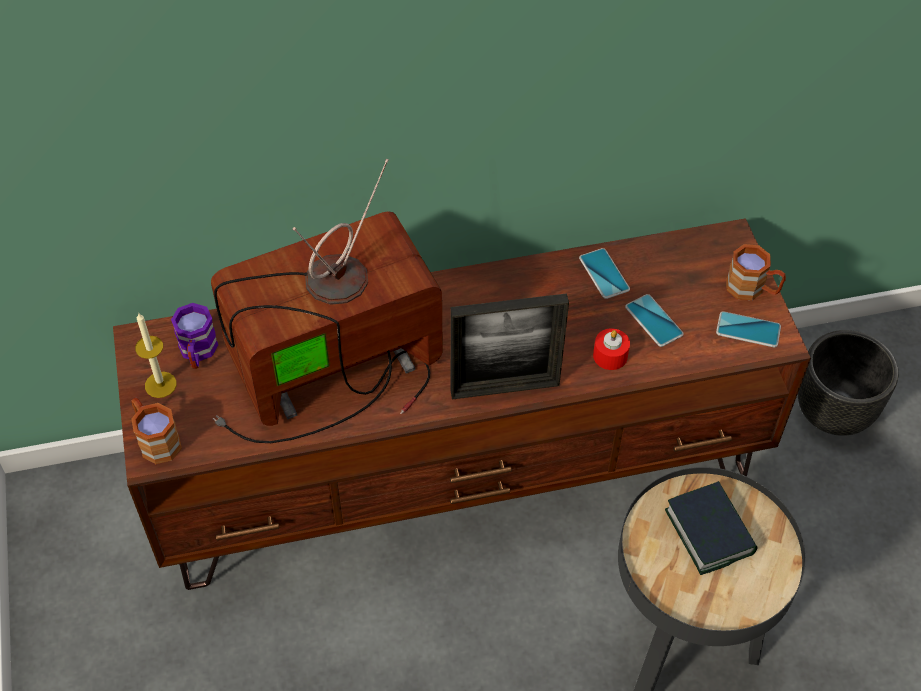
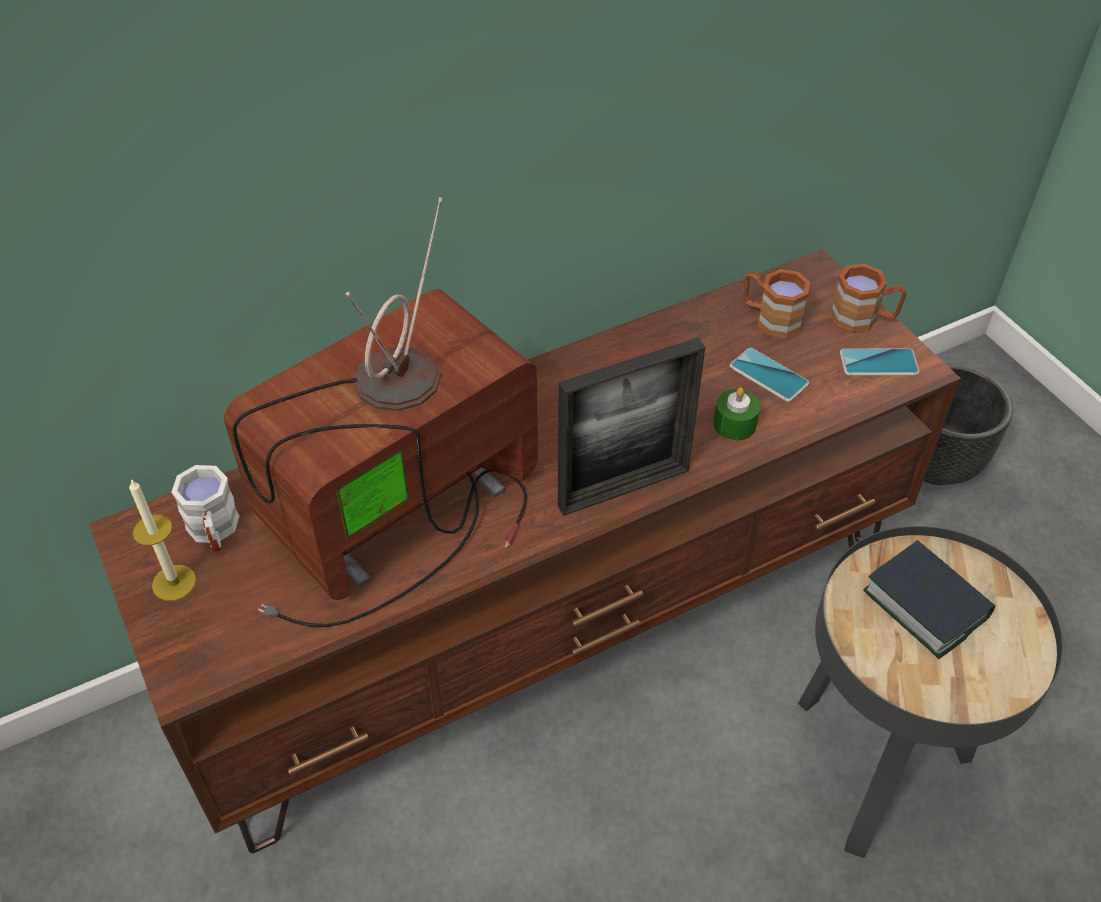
camera: 15 degrees left, 5 degrees down
(156, 439) = (186, 655): brown mug -> brown mug (770, 319)
(198, 353) = (214, 532): purple mug -> white mug
(604, 274) = (690, 337): phone -> none
(610, 356) = (734, 424): red candle -> green candle

